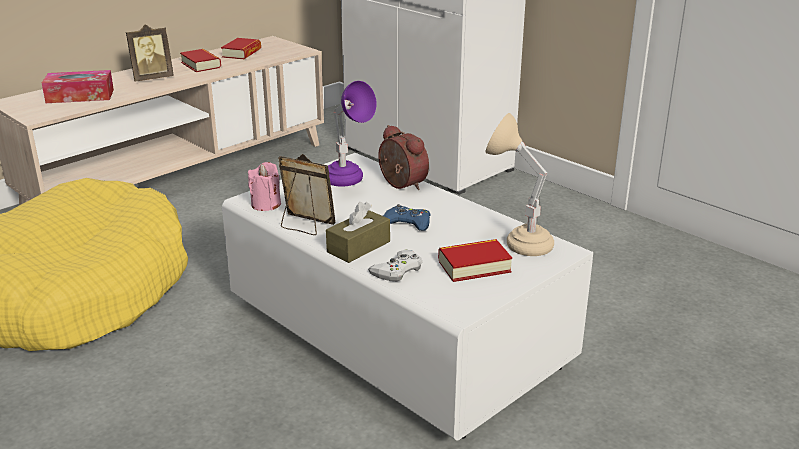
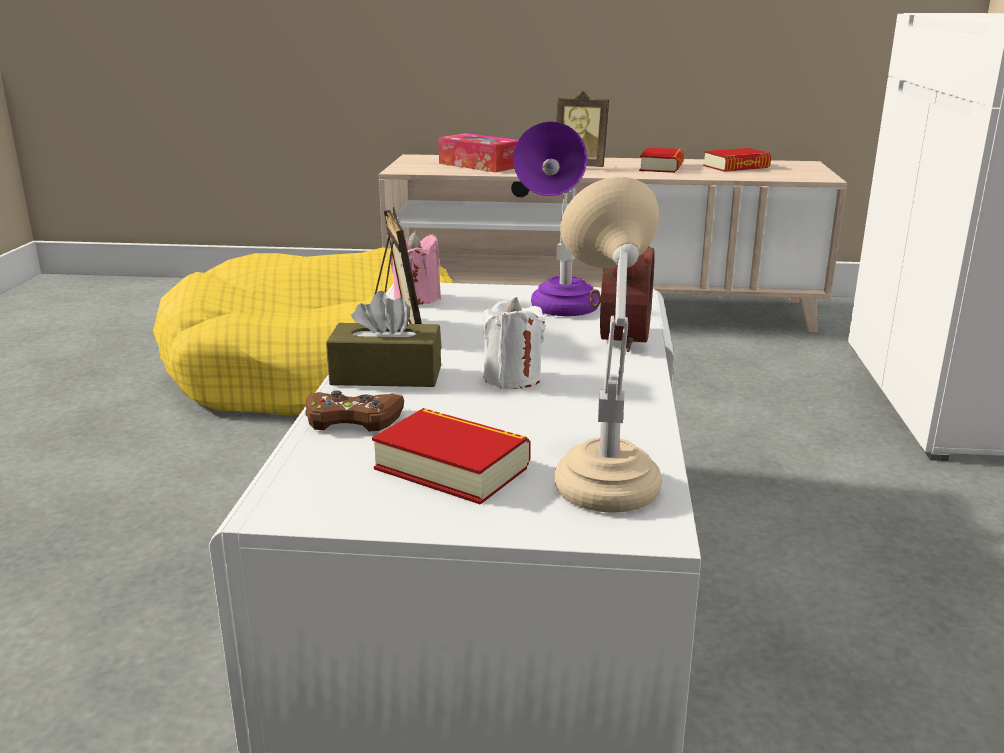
camera: 50 degrees right, 5 degrees down
(397, 270) = (352, 420): white game controller -> brown game controller
(408, 223) = (512, 378): blue game controller -> white candle

